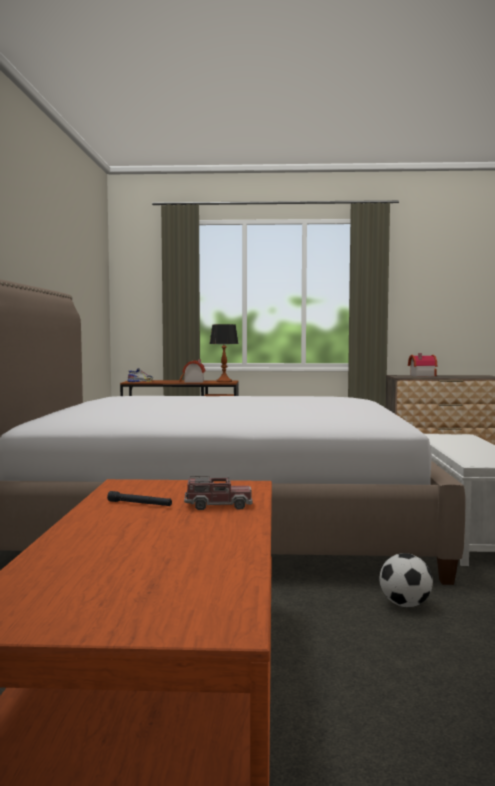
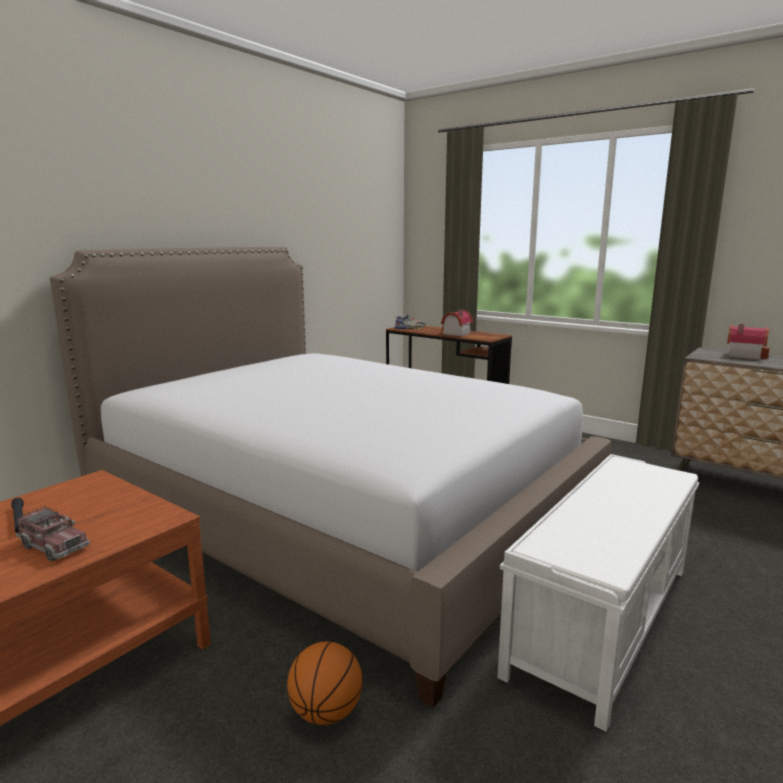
camera: 35 degrees right, 10 degrees up
(224, 381) = (487, 337): table lamp -> none
(405, 604) = (326, 712): football -> basketball

